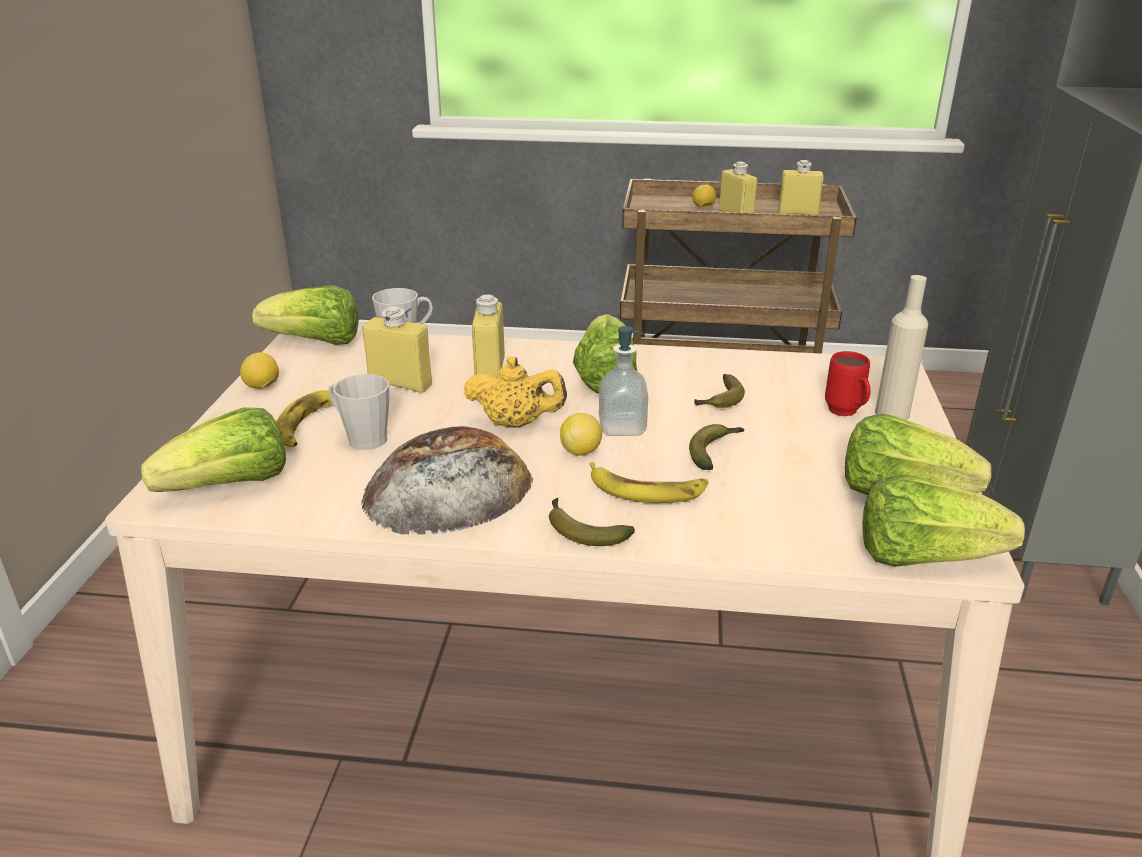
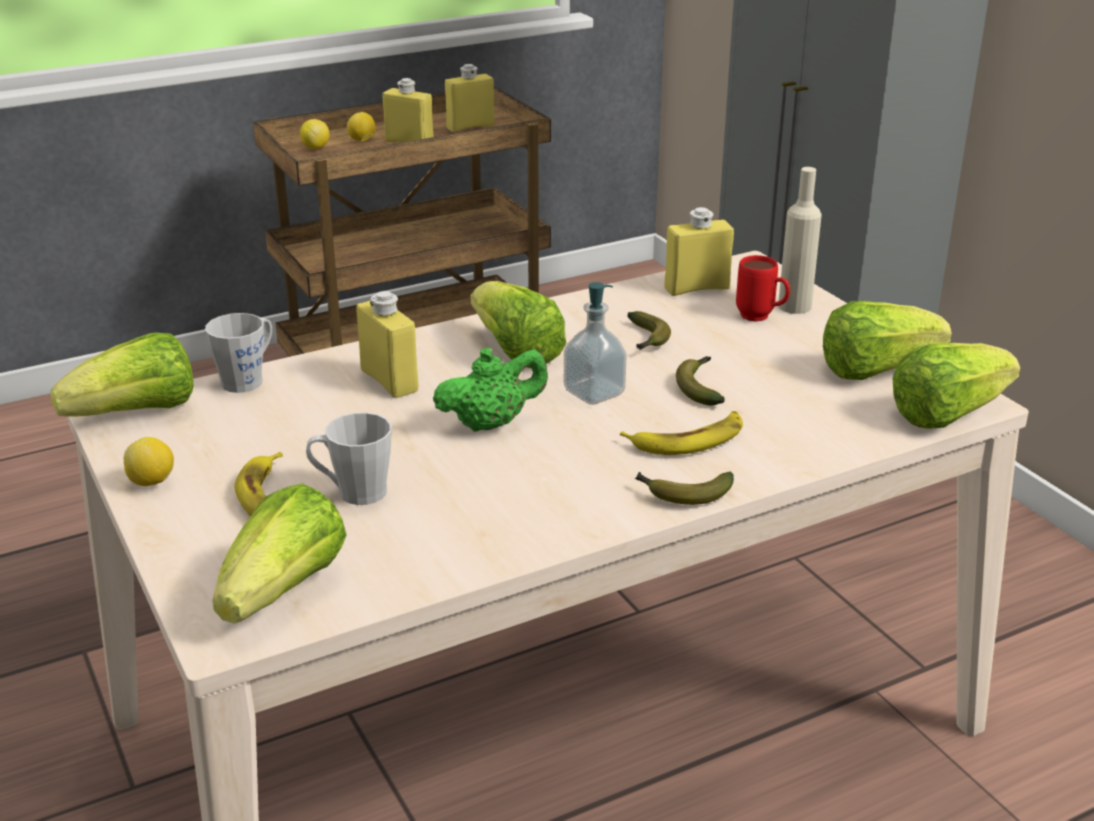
camera: 35 degrees left, 0 degrees up
(400, 384) = (312, 425): yellow bottle -> yellow bottle (696, 288)
(448, 486) = (511, 503): bread -> none
(516, 423) = (491, 423): yellow teapot -> green teapot
(581, 451) = (587, 427): lemon -> lemon (315, 147)

